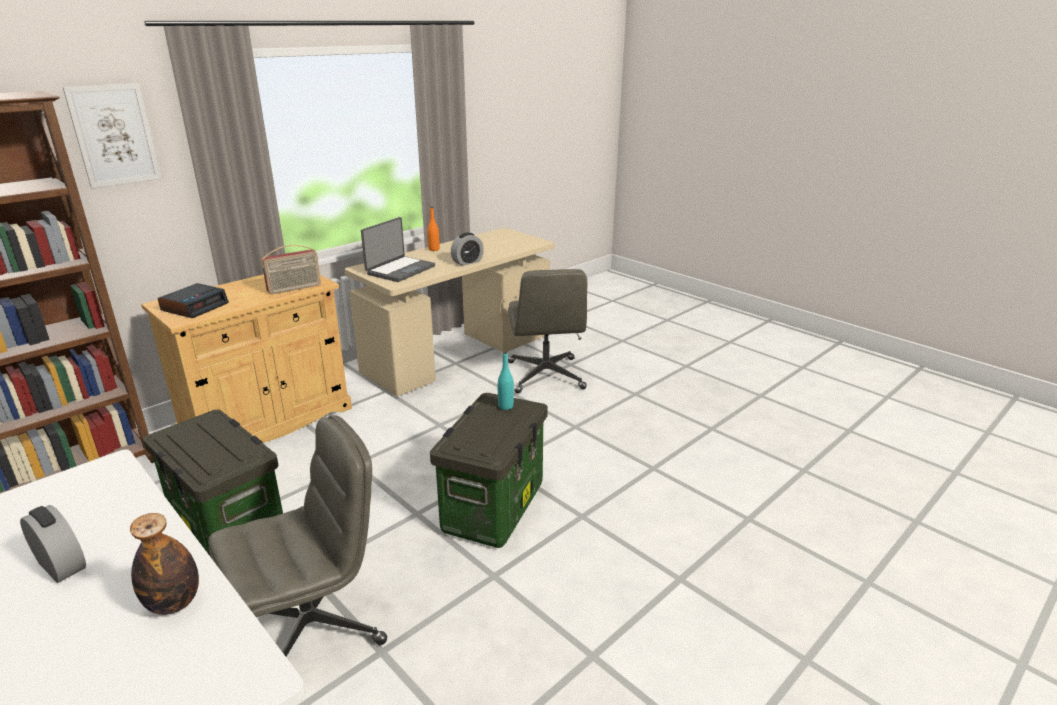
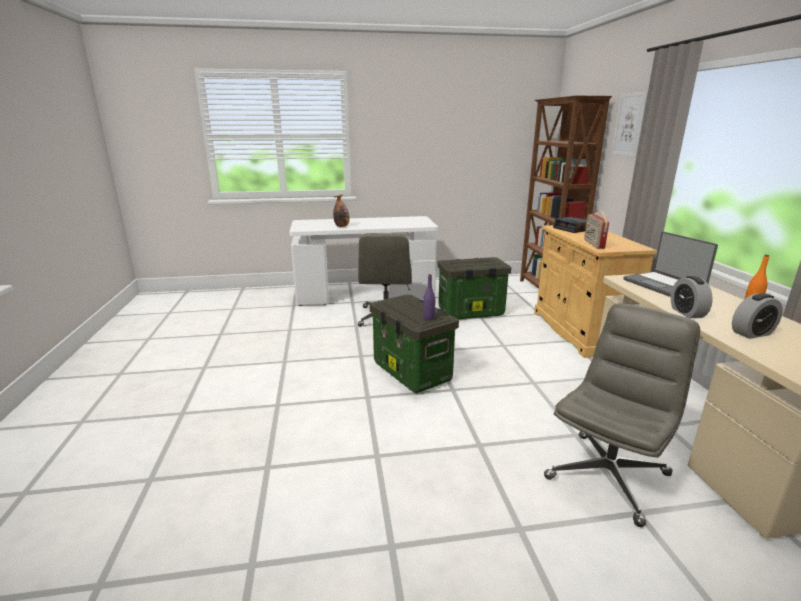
camera: 125 degrees right, 5 degrees down
(61, 565) = (379, 221): alarm clock -> alarm clock (752, 333)
(505, 406) = (428, 318): turquoise bottle -> purple bottle
(546, 376) = (607, 475): grey office chair -> grey office chair turned 105 degrees clockwise

